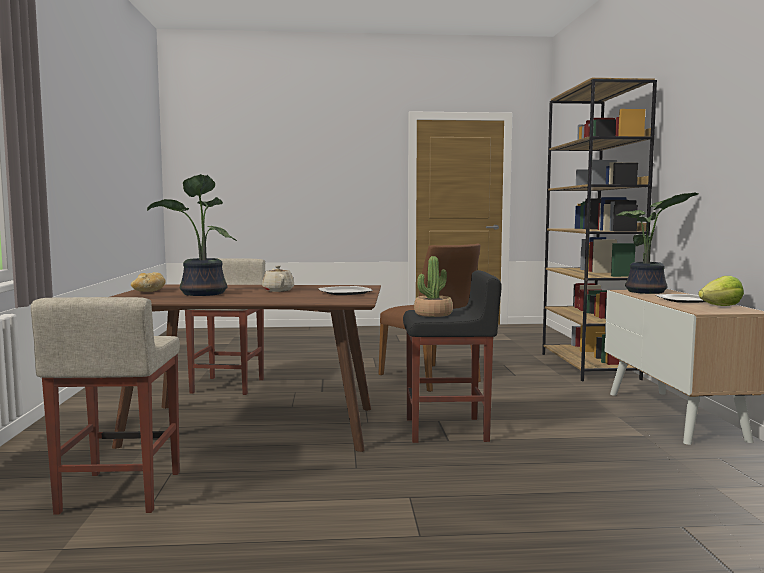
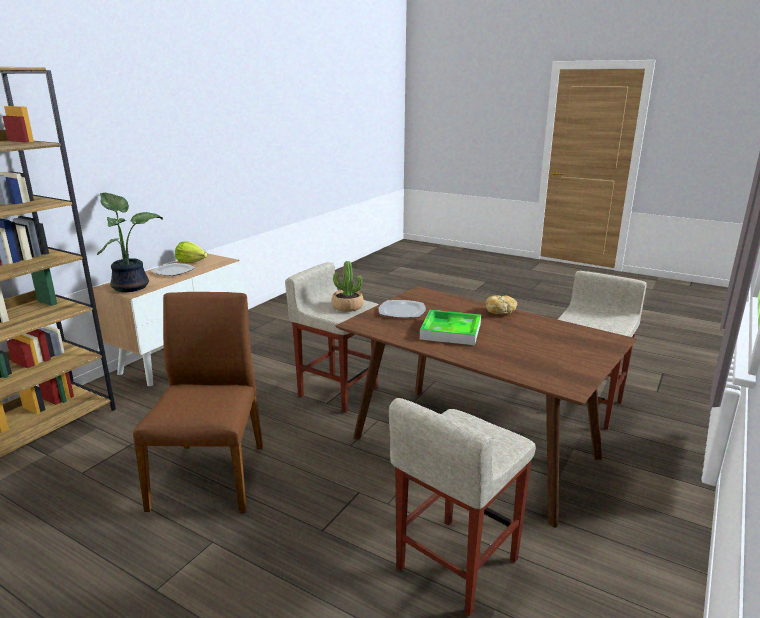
camera: 145 degrees left, 15 degrees up
(149, 291) = (583, 362): bread -> bread (500, 312)
(201, 294) = (529, 339): potted plant -> none
(278, 290) = (450, 331): beige teapot -> tray
(448, 430) = (337, 391): black stool -> beige stool

